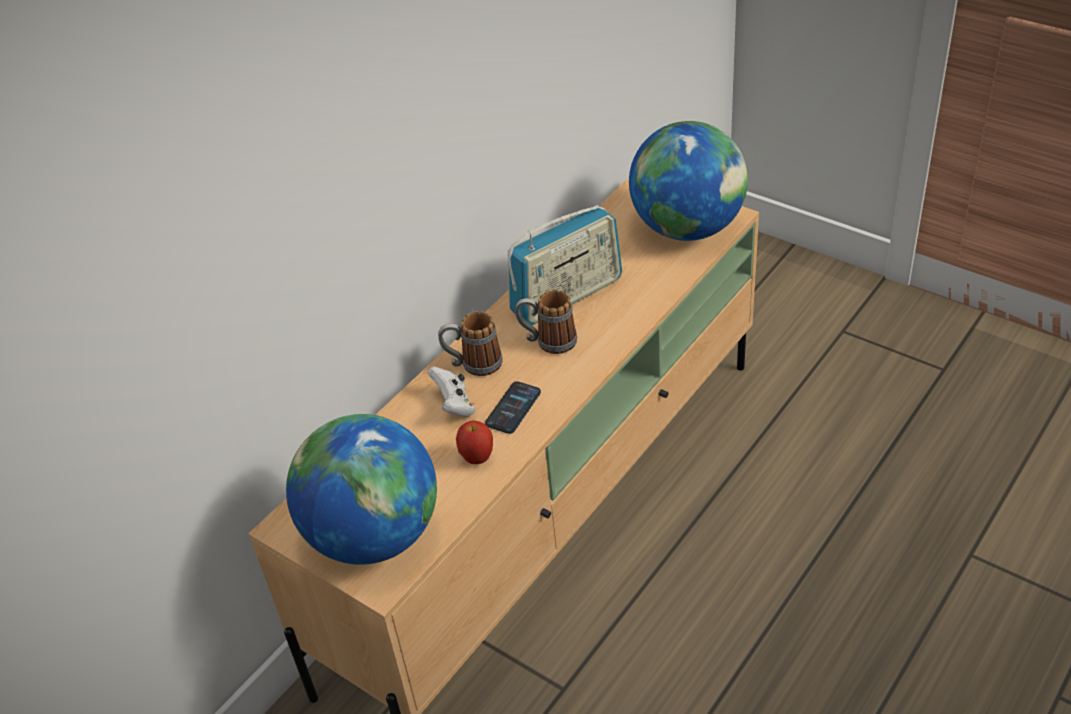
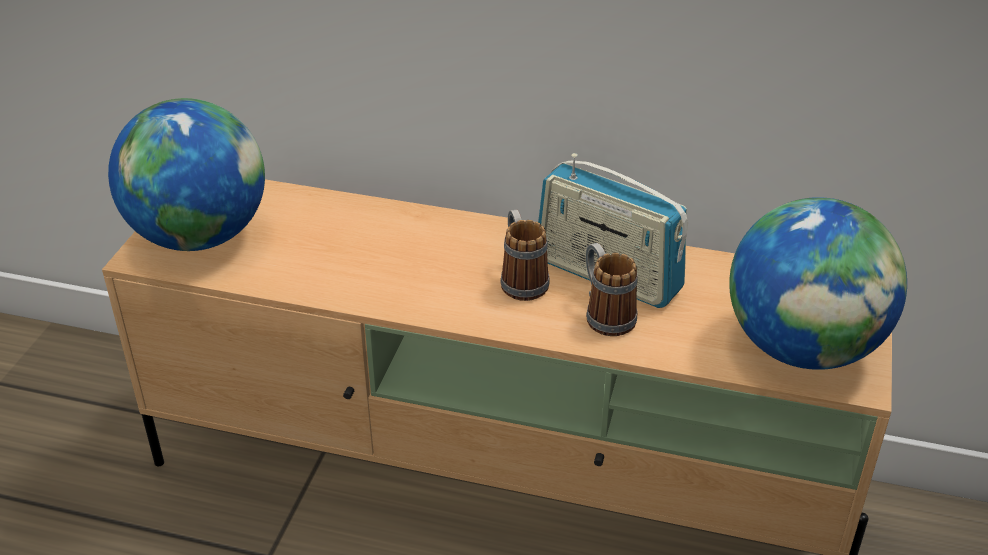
camera: 65 degrees right, 5 degrees down
(454, 405) = (393, 239): white game controller -> none
(473, 364) = (459, 236): mug -> mug (605, 314)
(477, 458) = (320, 273): apple -> none
(513, 408) = (403, 280): phone -> none

